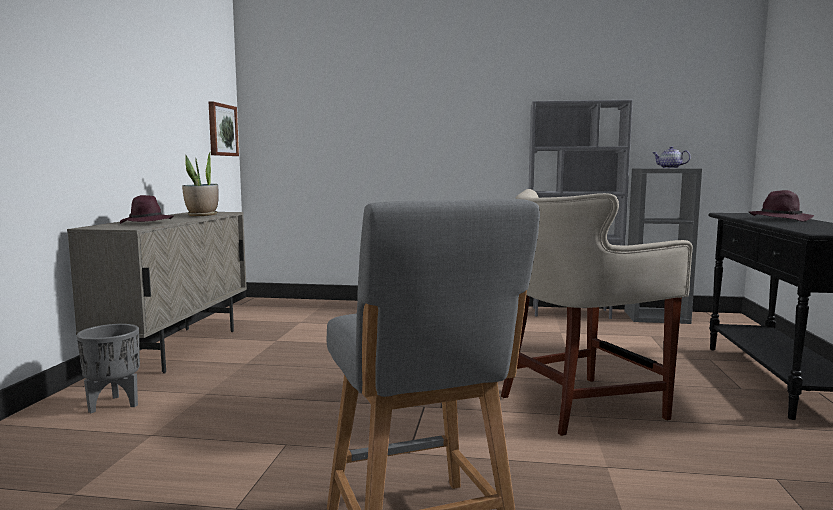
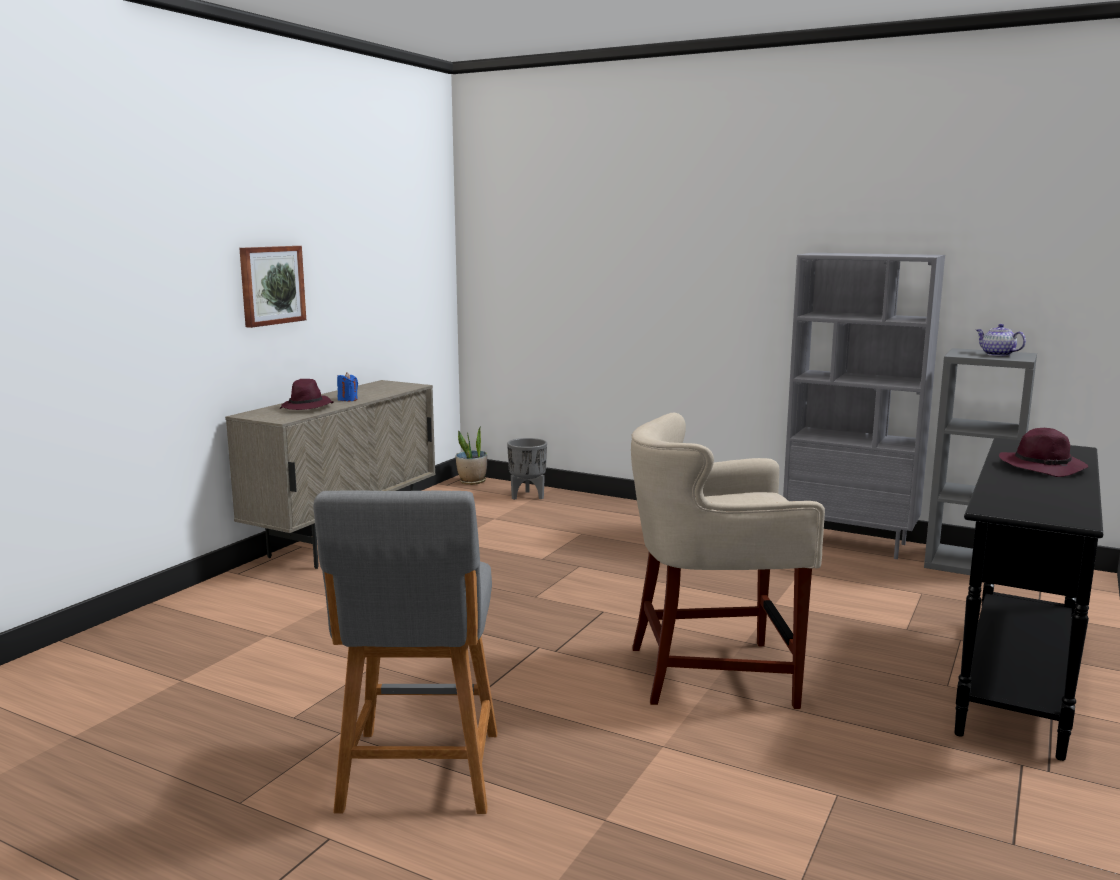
camera: 20 degrees right, 5 degrees up
(114, 404) = (254, 598): grey planter -> grey planter (527, 496)
(180, 218) = (348, 399): none -> blue candle
(202, 215) = (378, 392): potted plant -> potted plant (472, 482)
(222, 130) = (429, 275): picture -> picture (271, 285)

